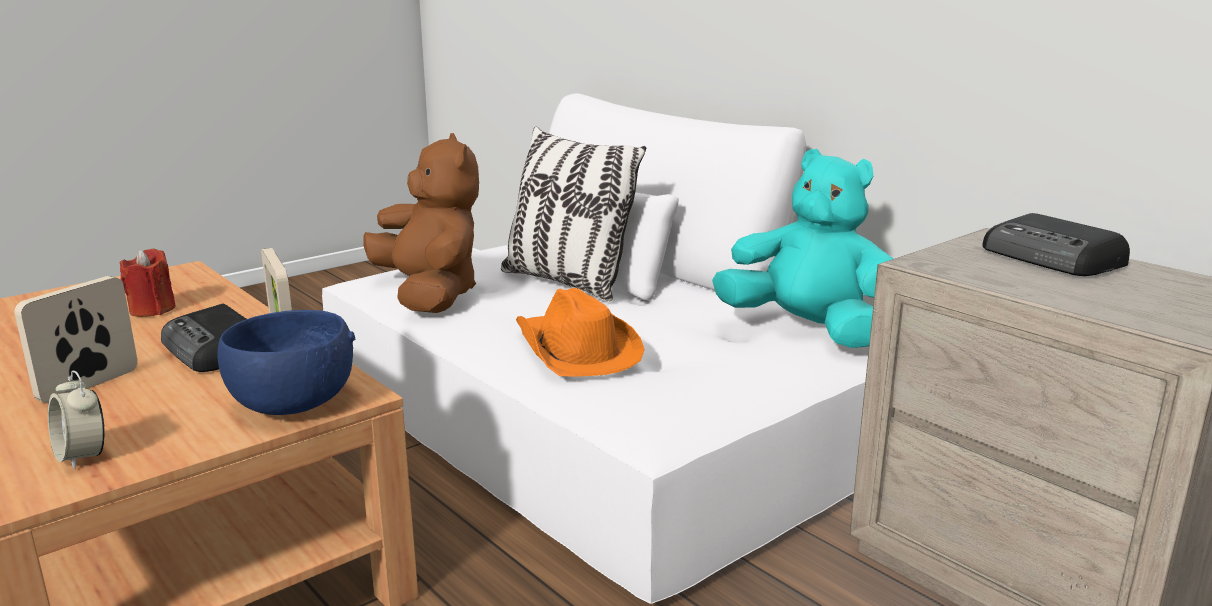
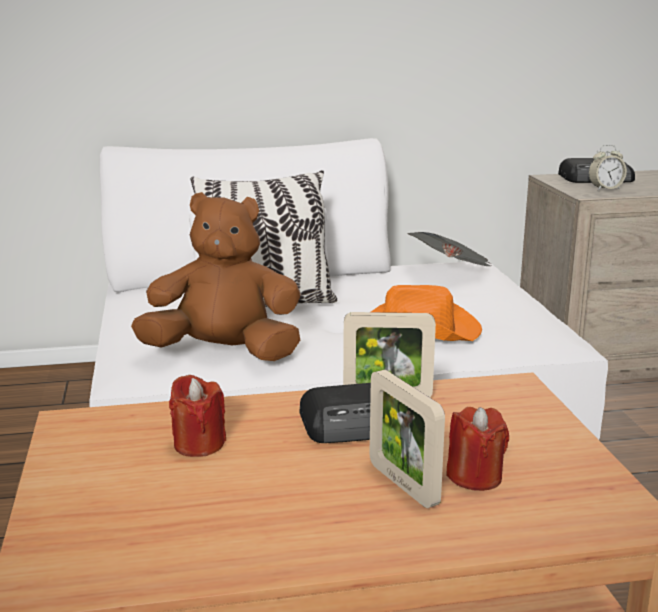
camera: 60 degrees left, 0 degrees up
(82, 456) = (572, 491): alarm clock -> alarm clock (605, 189)
(109, 410) = (475, 477): none -> red candle
(293, 404) = (519, 406): blue bowl -> none
(807, 330) = (452, 272): turquoise plush toy -> newspaper

